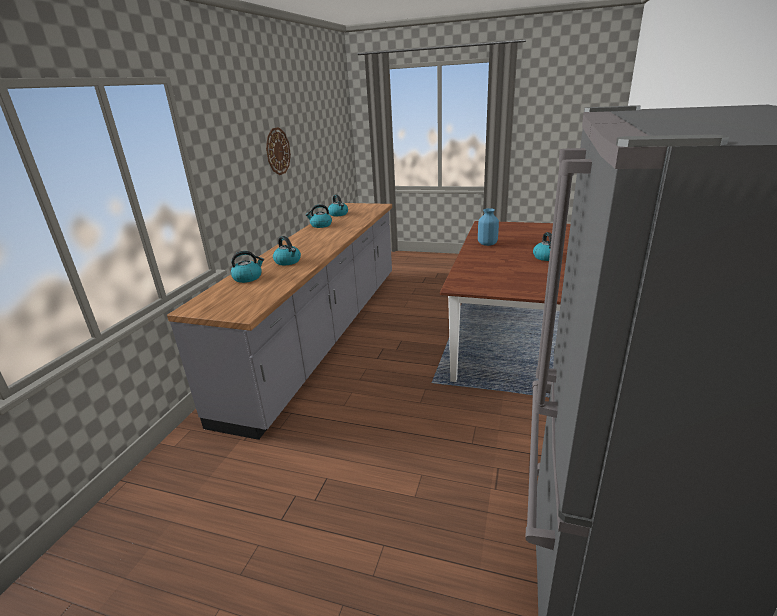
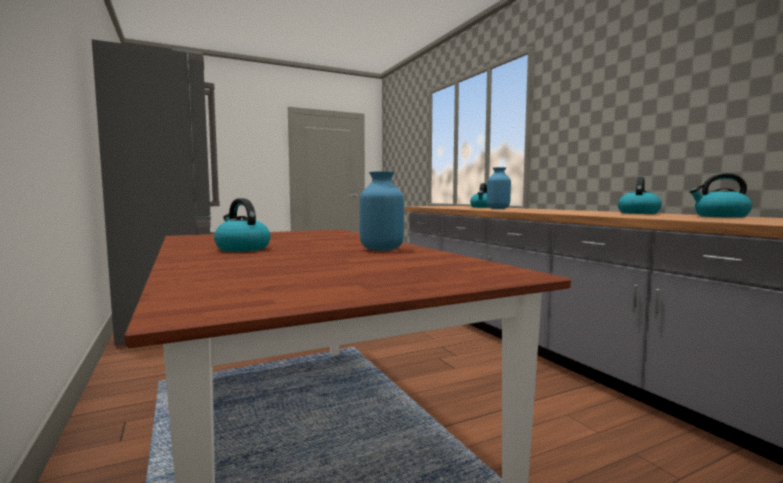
camera: 135 degrees right, 20 degrees down
(278, 151) = (681, 93): wall clock -> none
(288, 261) = (498, 208): kettle -> blue vase

